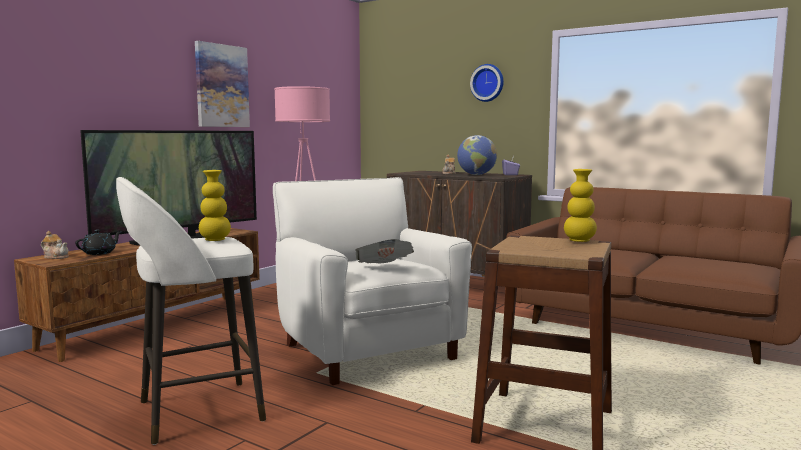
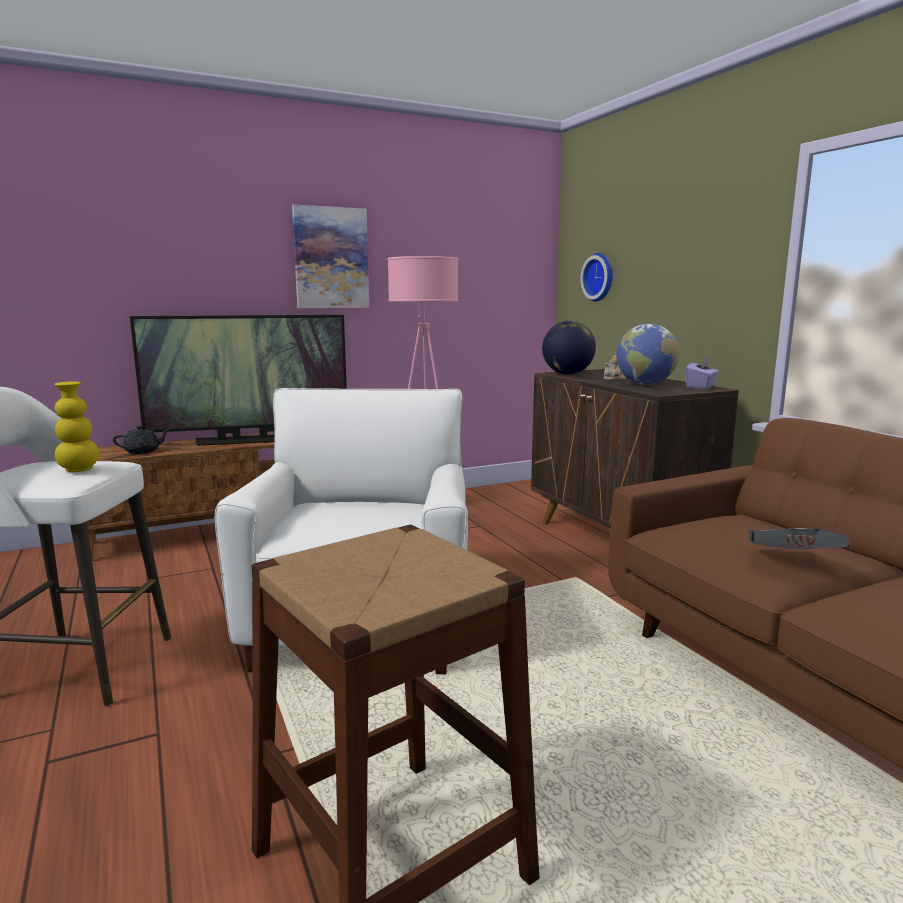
camera: 30 degrees right, 5 degrees up
(56, 257) = (100, 451): teapot -> none
(384, 269) = (335, 528): newspaper -> newspaper (793, 564)
(411, 173) = (567, 374): none -> globe
(488, 83) = (701, 239): wall clock -> wall clock (600, 277)
(579, 241) = (467, 564): yellow vase -> none

